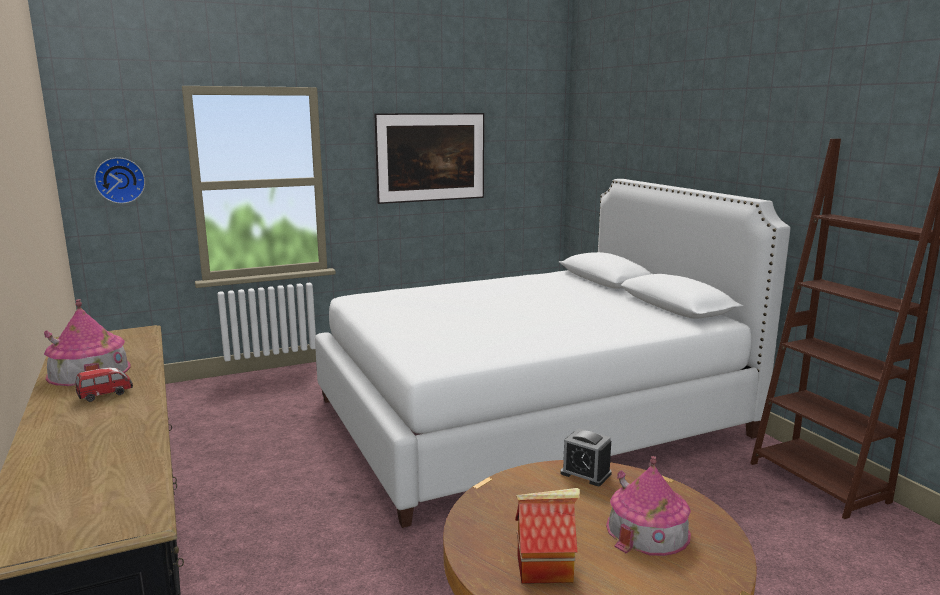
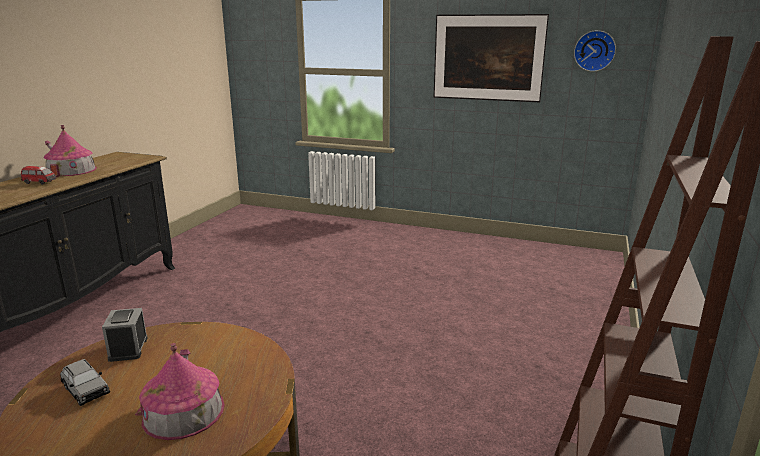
camera: 45 degrees right, 5 degrees up
(120, 180) = (258, 62): wall clock -> wall clock (594, 51)
(528, 417) = (435, 313): white bed -> none
(545, 568) = (86, 390): toy house -> grey toy car
(585, 473) = (252, 352): alarm clock -> alarm clock (128, 349)

